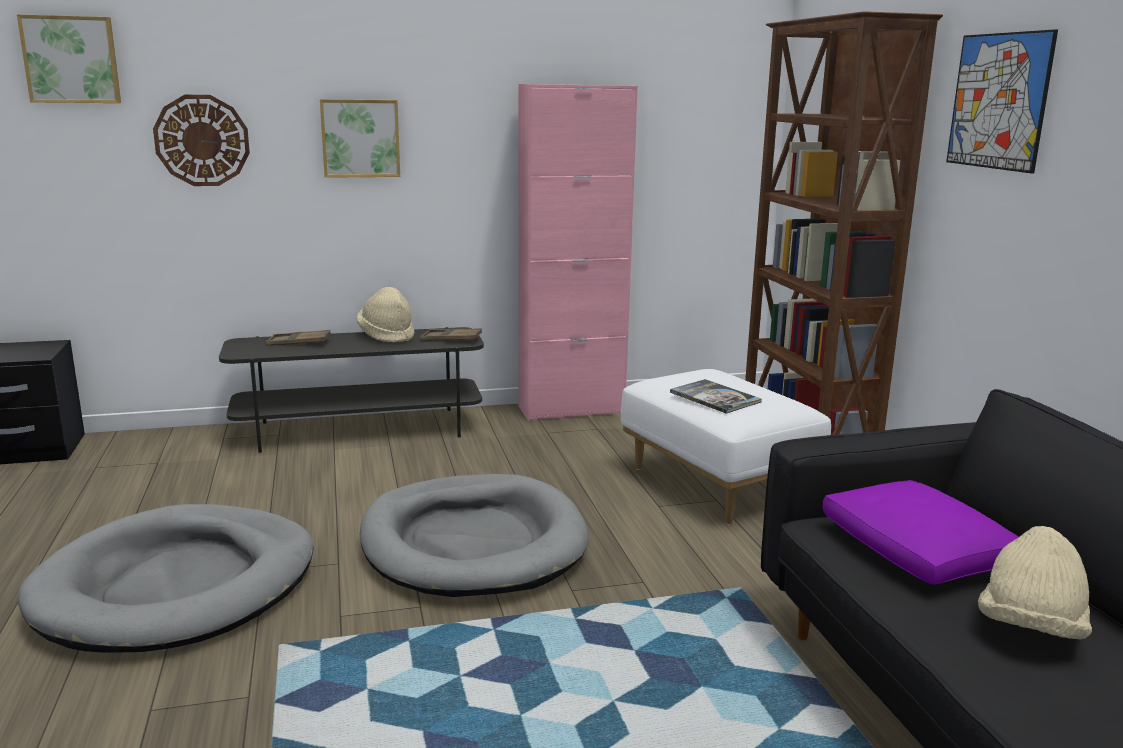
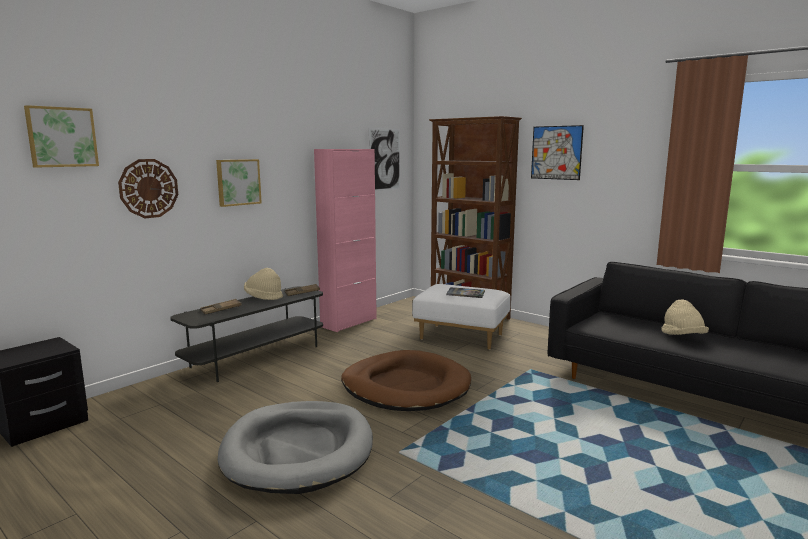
camera: 35 degrees left, 5 degrees down
(473, 543) = (405, 386): grey dog bed -> brown dog bed
(700, 107) = (385, 159): none -> picture
(918, 553) = (620, 326): purple pillow -> none

